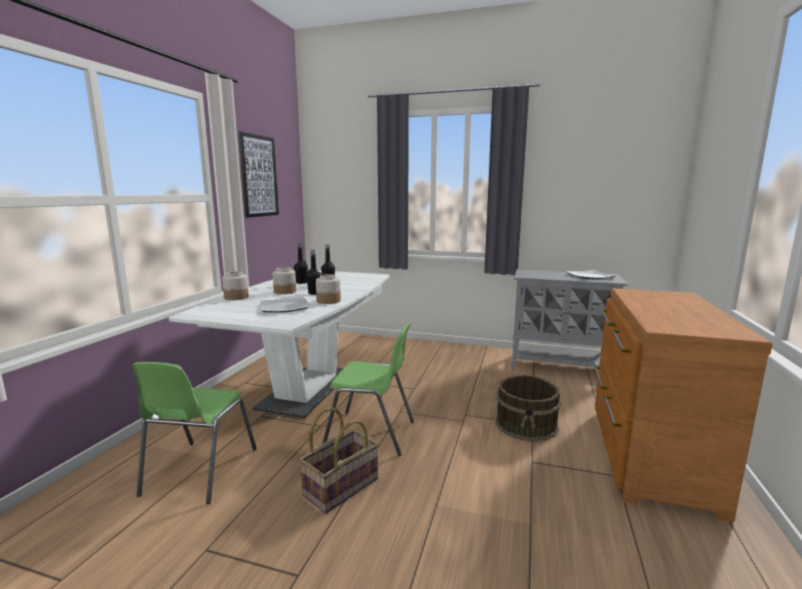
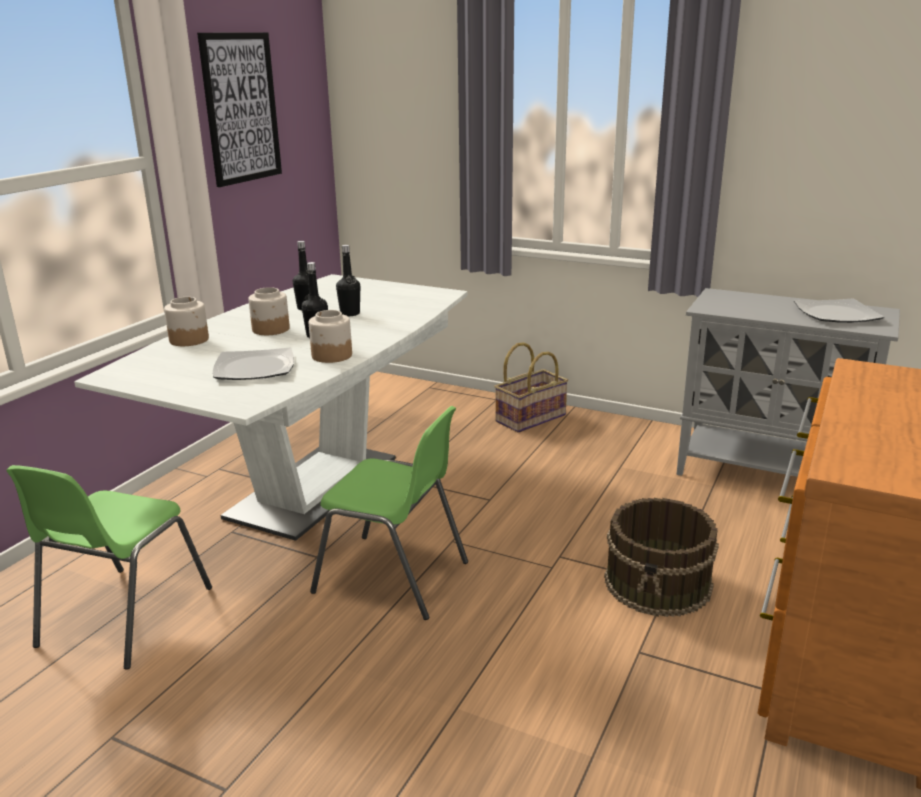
camera: 10 degrees right, 10 degrees up
(341, 486) = (321, 662): basket -> basket (530, 418)

